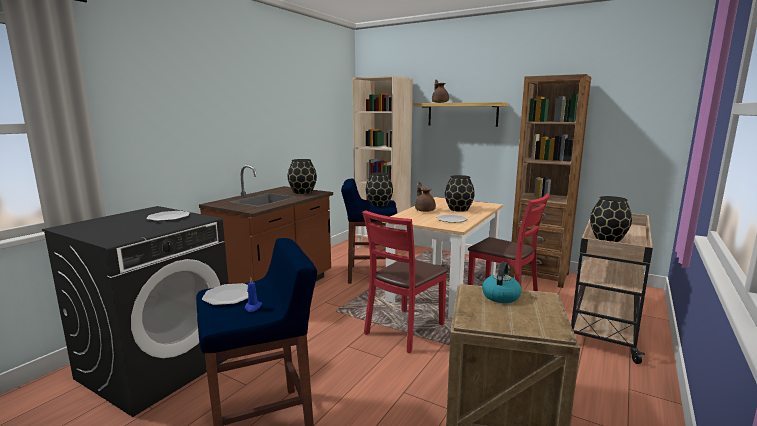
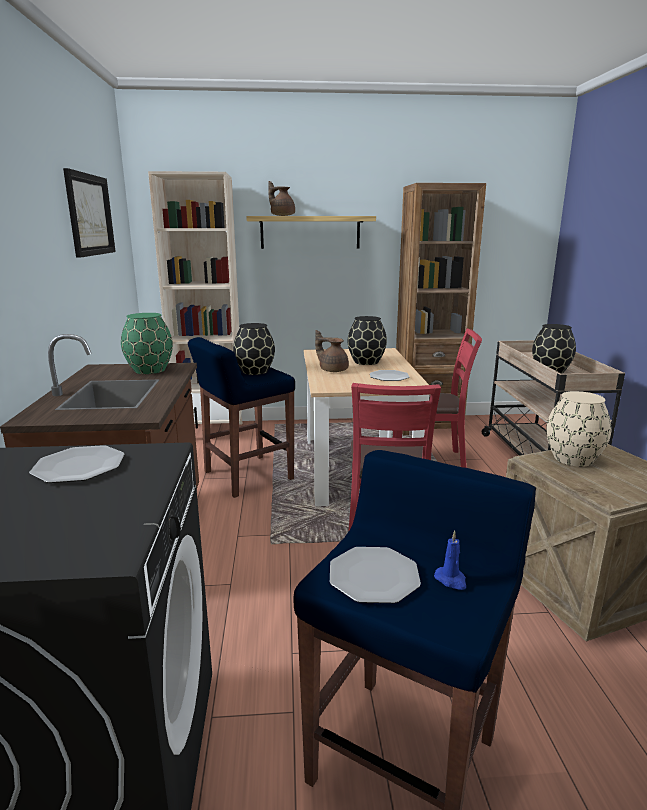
camera: 35 degrees left, 5 degrees up
(302, 192) = (150, 370): black vase -> green vase
(309, 103) = (90, 215): none -> picture
(500, 296) = (572, 459): kettle -> beige vase

